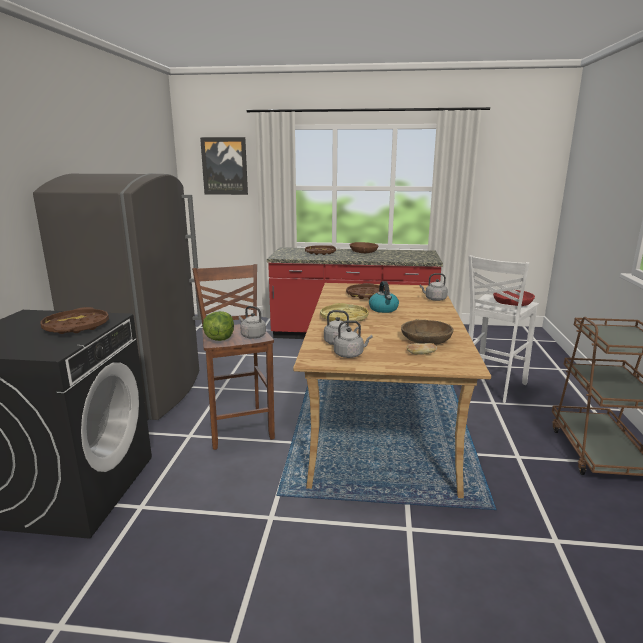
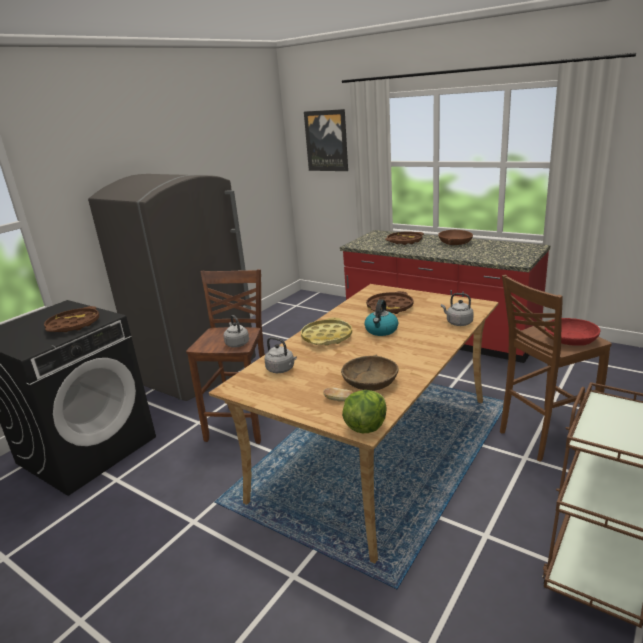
camera: 30 degrees right, 5 degrees up
(219, 339) = (207, 343): lettuce -> lettuce (365, 426)
(350, 354) = (272, 387): grey kettle -> none
(491, 387) = (543, 436): white stool -> brown stool

